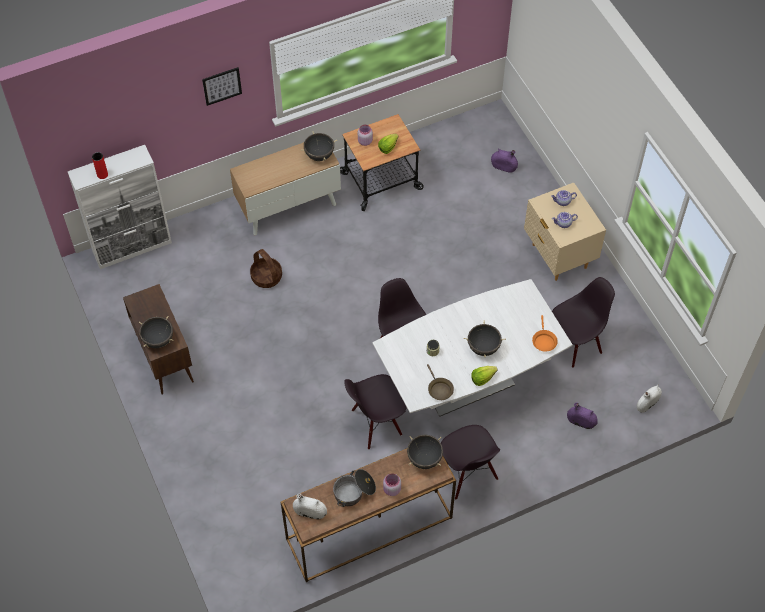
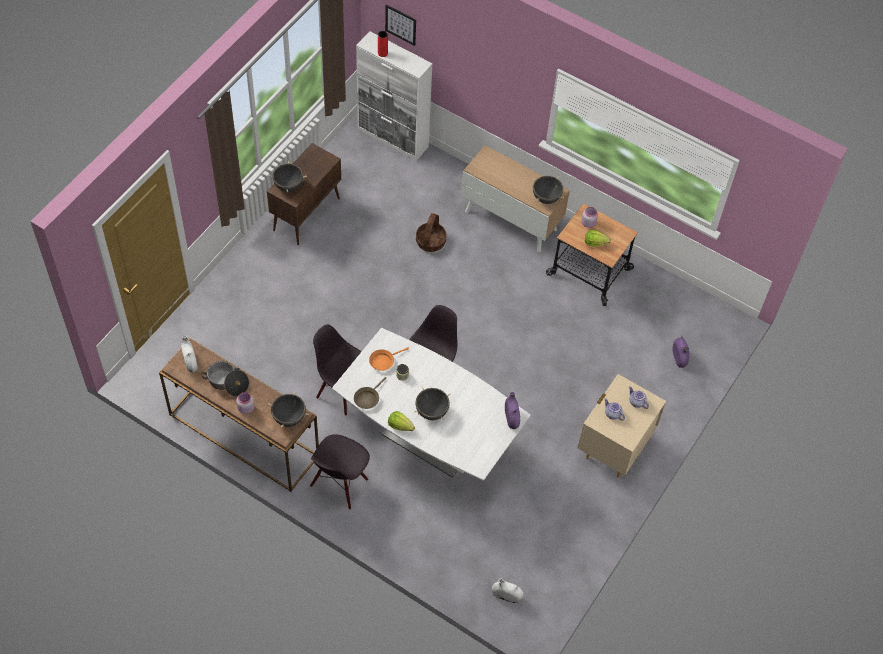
camera: 55 degrees right, 0 degrees up
(222, 86) = (508, 71): picture -> picture (400, 24)
(543, 341) = (471, 455): orange frying pan -> orange frying pan (383, 361)
(574, 344) = (528, 506): black chair -> none
(581, 422) = (450, 549): purple vase -> purple vase (511, 417)

